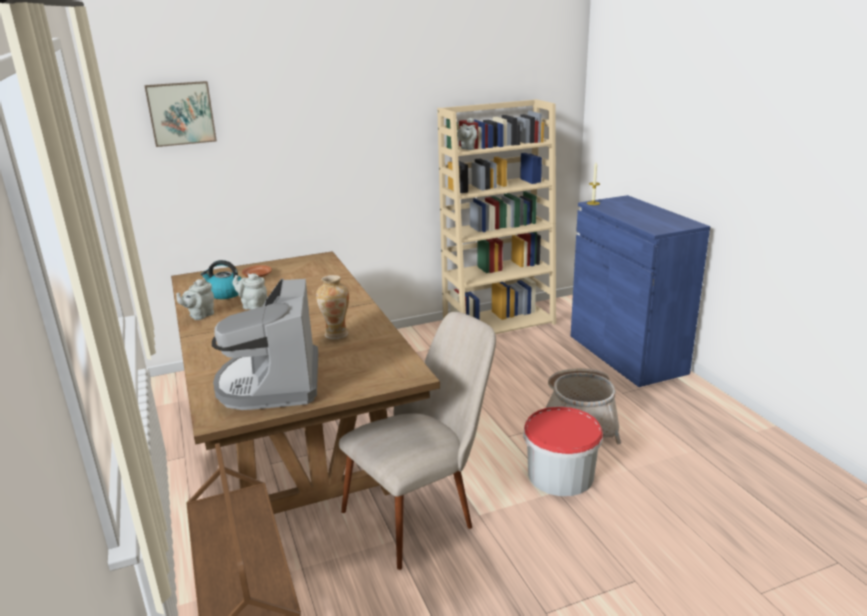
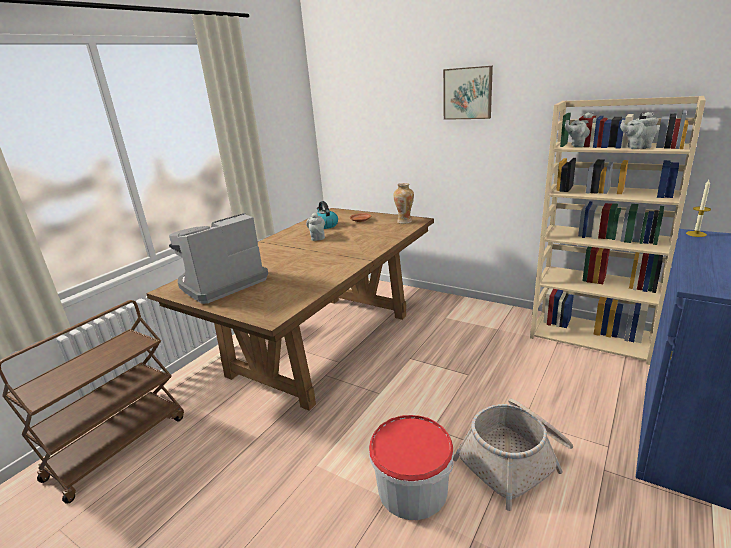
camera: 55 degrees right, 0 degrees up
(181, 113) = (356, 96): picture -> picture (468, 93)
(200, 315) = (289, 233): grey teapot -> grey teapot (636, 147)
(336, 334) = (307, 271): vase -> vase (404, 221)
(423, 509) = (300, 433): beige chair -> none

